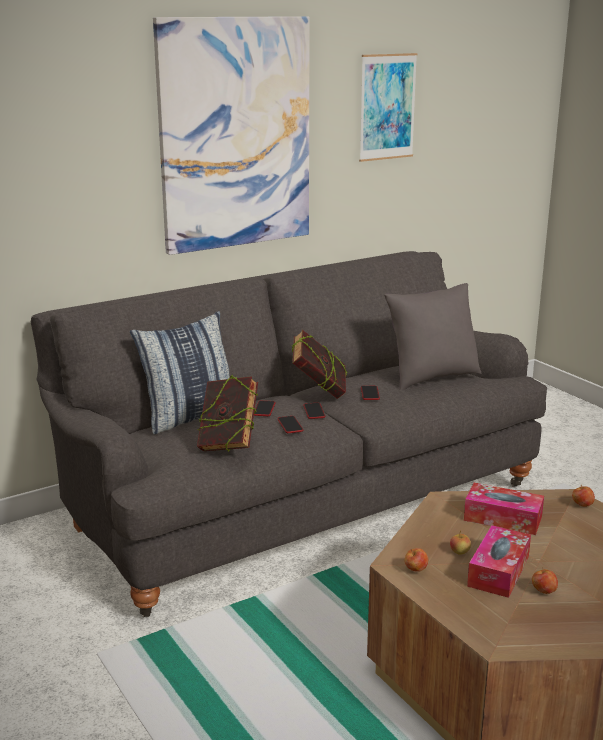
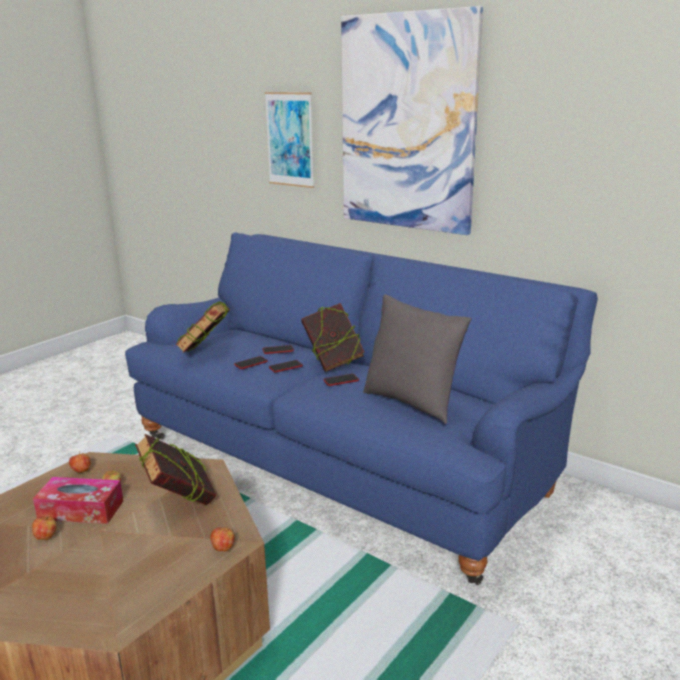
camera: 70 degrees right, 0 degrees up
(190, 417) = (259, 335): pillow -> none
(300, 504) = (342, 461): grey sofa -> blue sofa
(387, 107) = (583, 111): picture -> picture (290, 139)
(502, 518) = (180, 502): tissue box -> book

